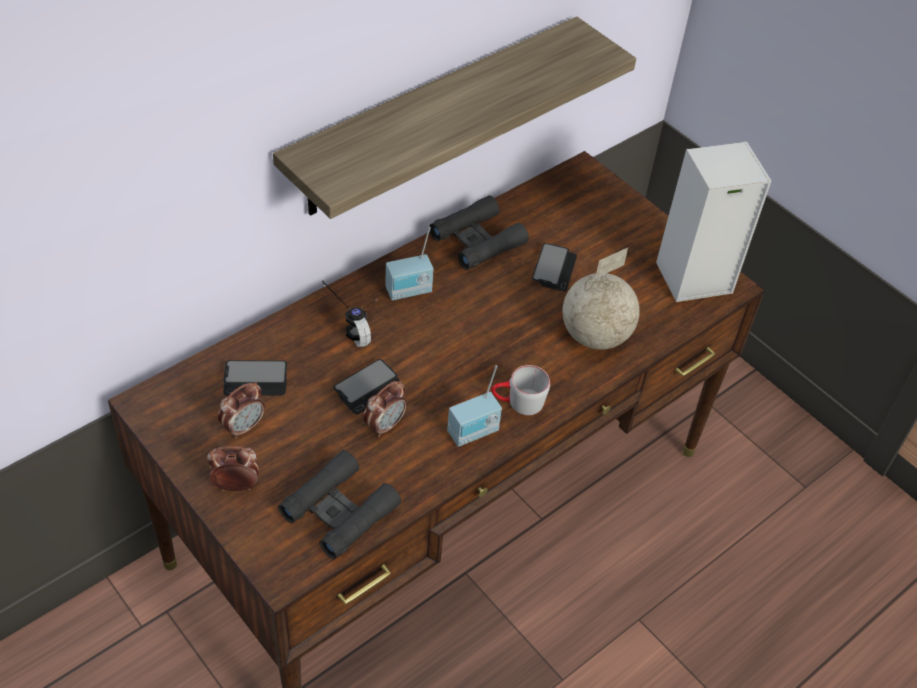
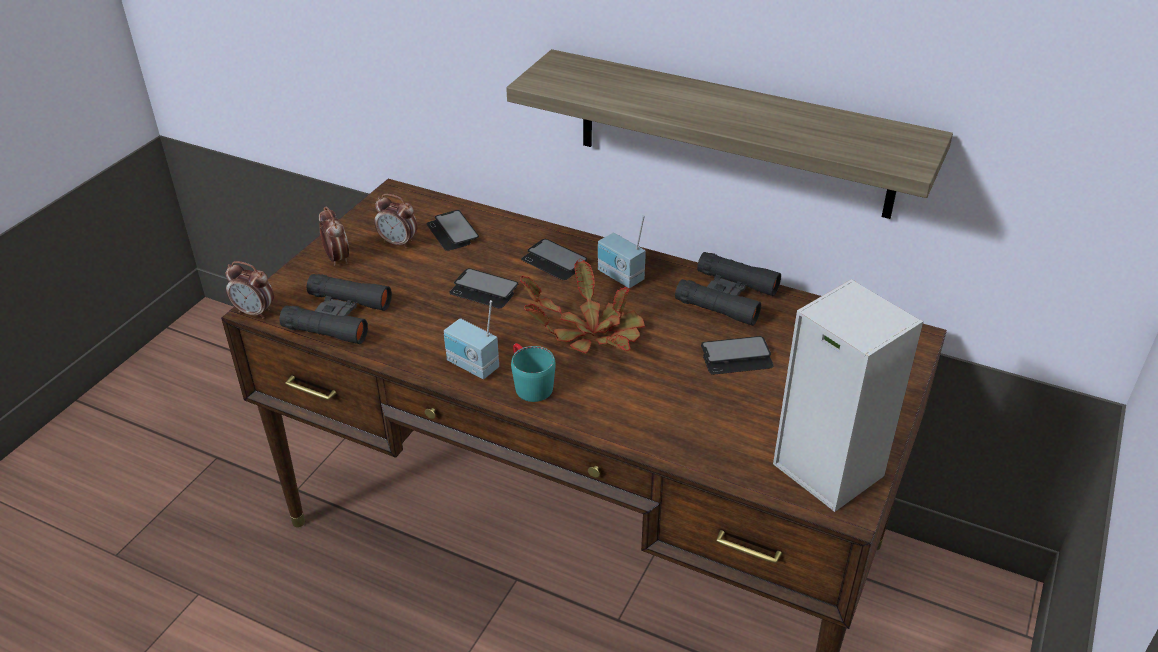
camera: 70 degrees right, 10 degrees down
(356, 324) = (554, 261): headphones -> phone
(385, 425) = (447, 312): alarm clock -> alarm clock (255, 312)
(473, 340) = (590, 332): none -> potted plant
(518, 403) = (529, 384): grey mug -> turquoise mug
(596, 336) = (663, 414): globe -> none

